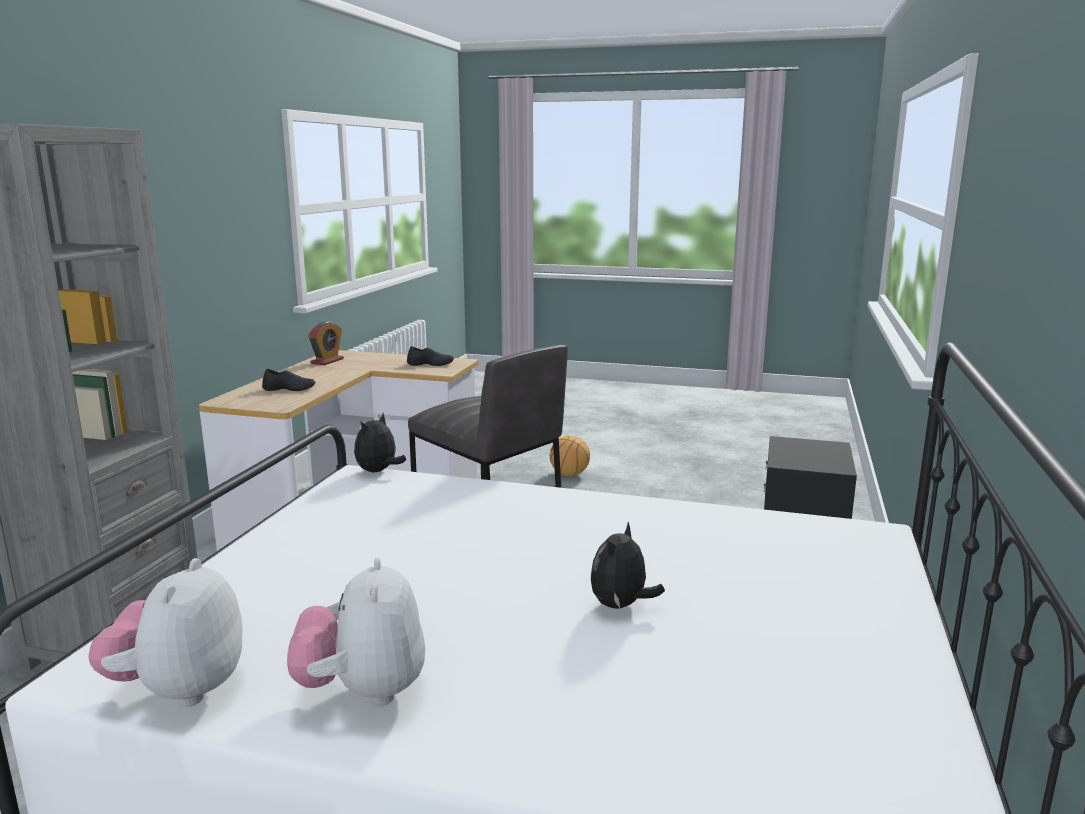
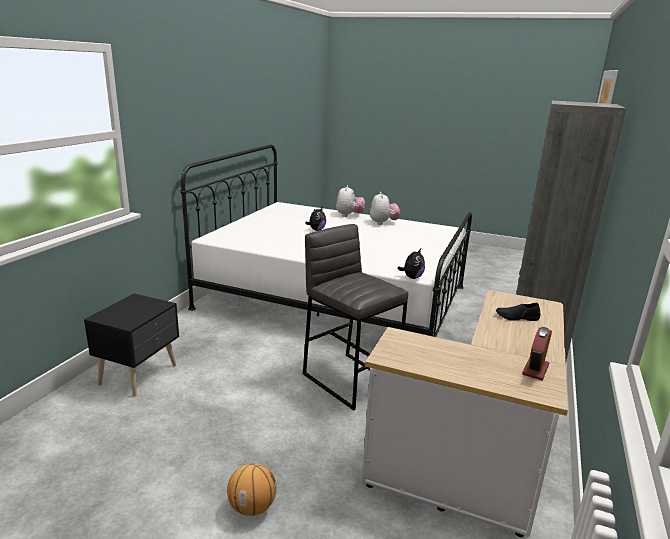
camera: 175 degrees left, 5 degrees up
(179, 690) = (426, 226): plush toy -> plush toy (349, 215)
(430, 364) = (415, 352): black shoe -> none

